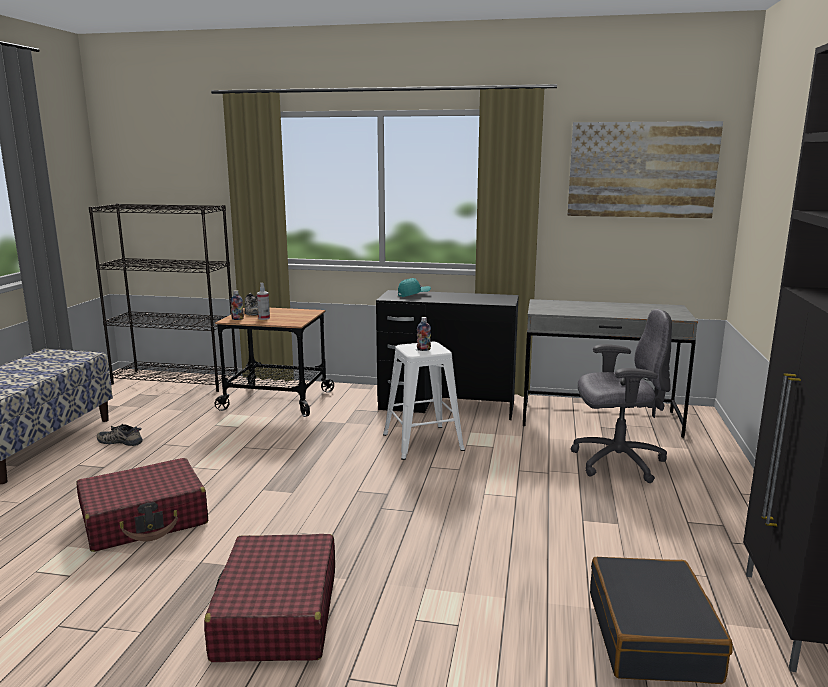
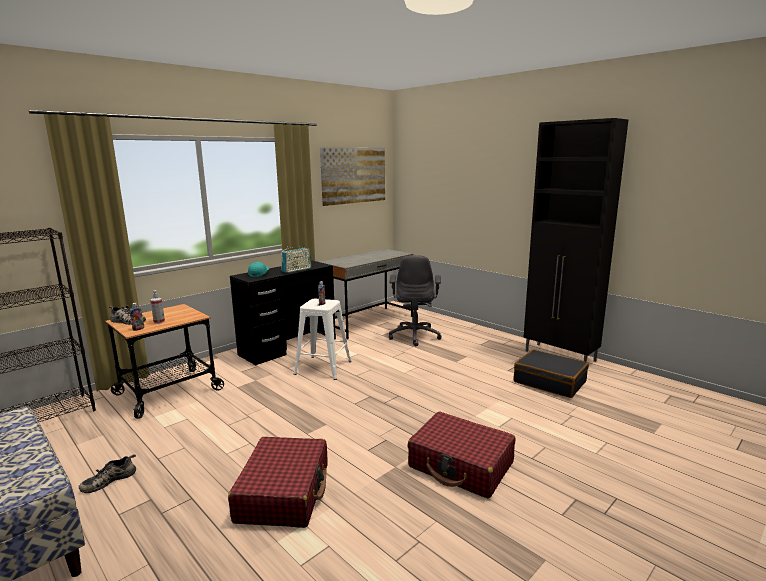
camera: 55 degrees left, 0 degrees up
(458, 301) = (297, 270): none -> radio
(616, 462) = (415, 336): grey office chair -> grey office chair turned 150 degrees clockwise

